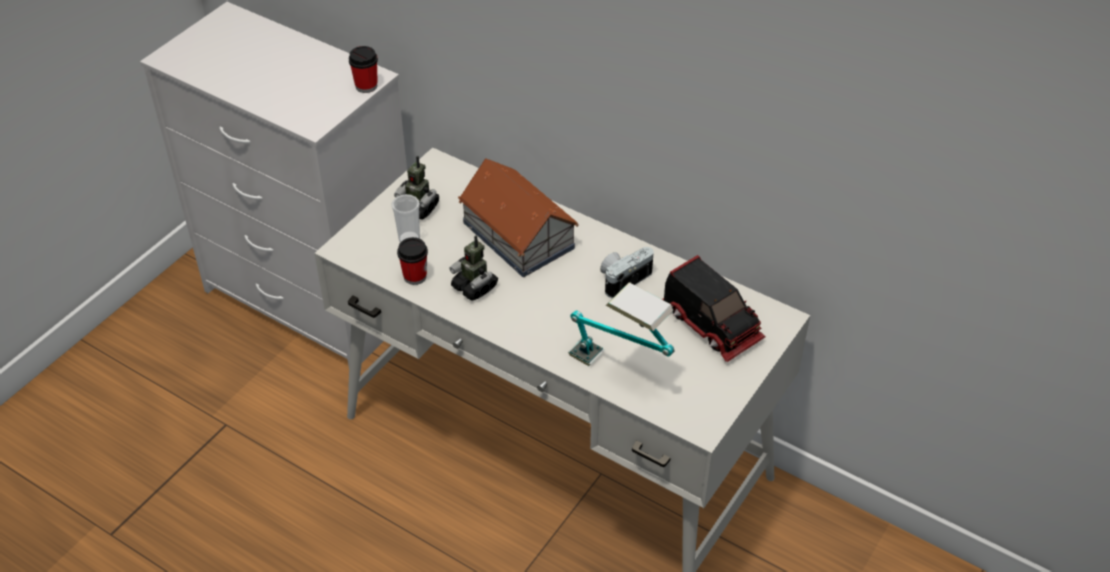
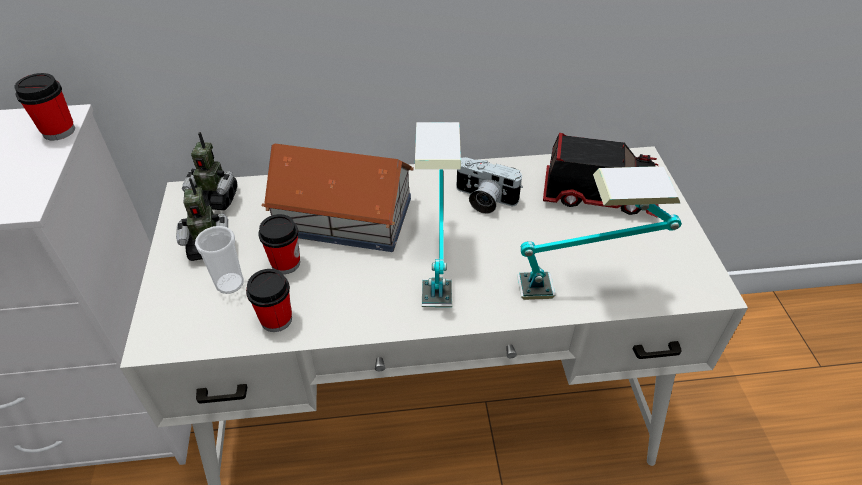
camera: 40 degrees left, 0 degrees up
(452, 245) = (285, 263): none -> cup
(474, 287) = (354, 291): toy robot -> toy robot (216, 199)
(546, 297) = (436, 258): none -> table lamp
(623, 278) = (483, 200): camera -> camera turned 75 degrees counterclockwise

